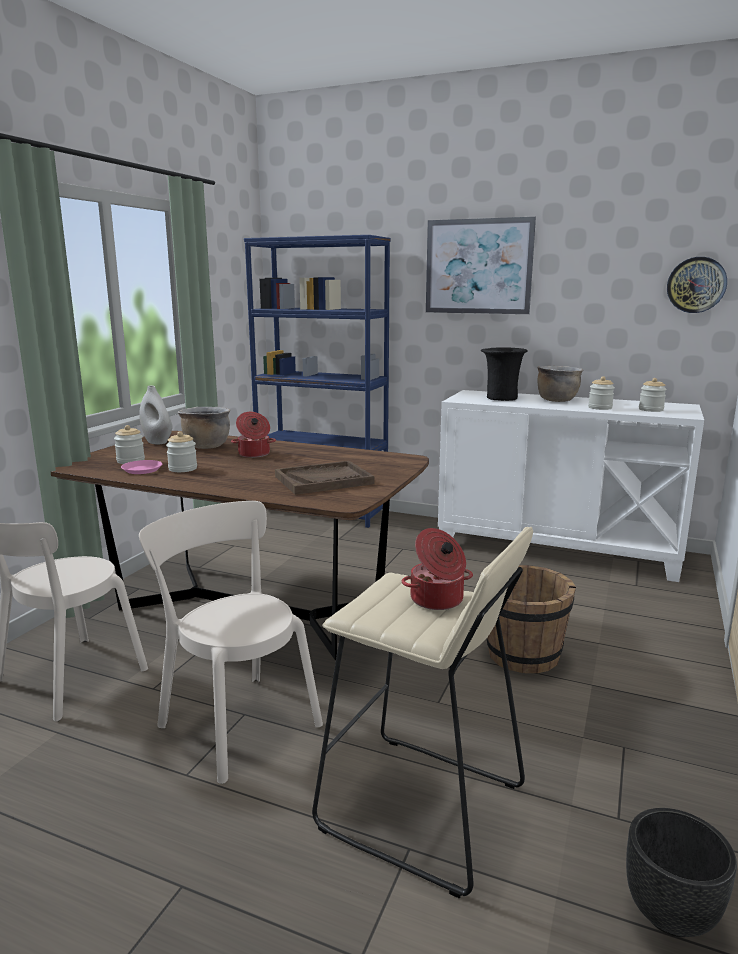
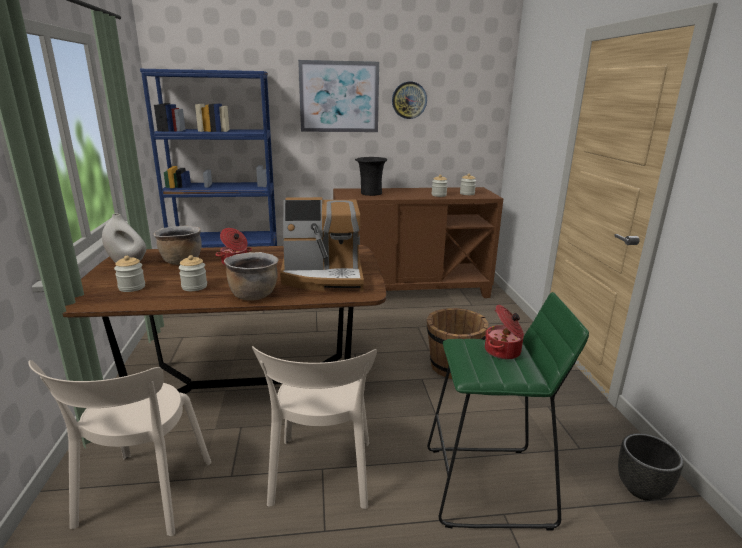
camera: 30 degrees left, 5 degrees up
(142, 470) = (158, 294): pink plate -> none
(236, 721) = (321, 476): beige chair -> beige chair turned 105 degrees counterclockwise
(324, 480) = (323, 277): brown tray -> coffee machine
(422, 809) = (488, 486): beige stool -> green stool
(557, 400) = (405, 191): brown cooking pot -> brown cooking pot (253, 295)
(557, 548) = (410, 290): white cabinet -> brown cabinet
(696, 285) = (479, 112): wall clock -> wall clock (409, 100)

